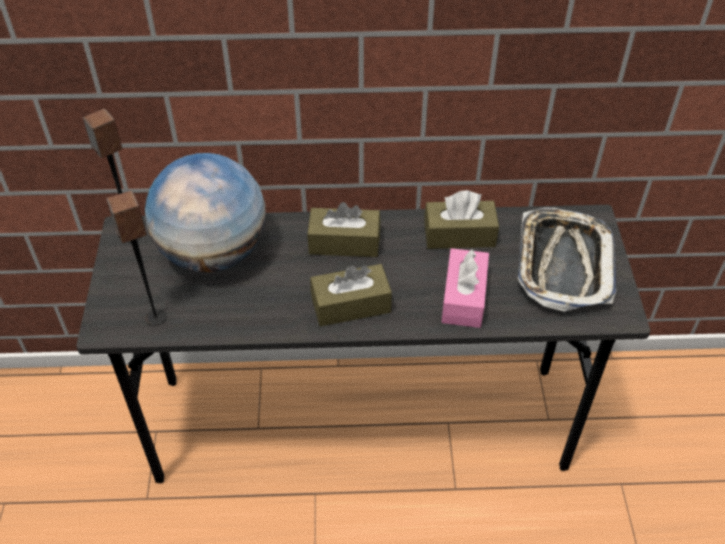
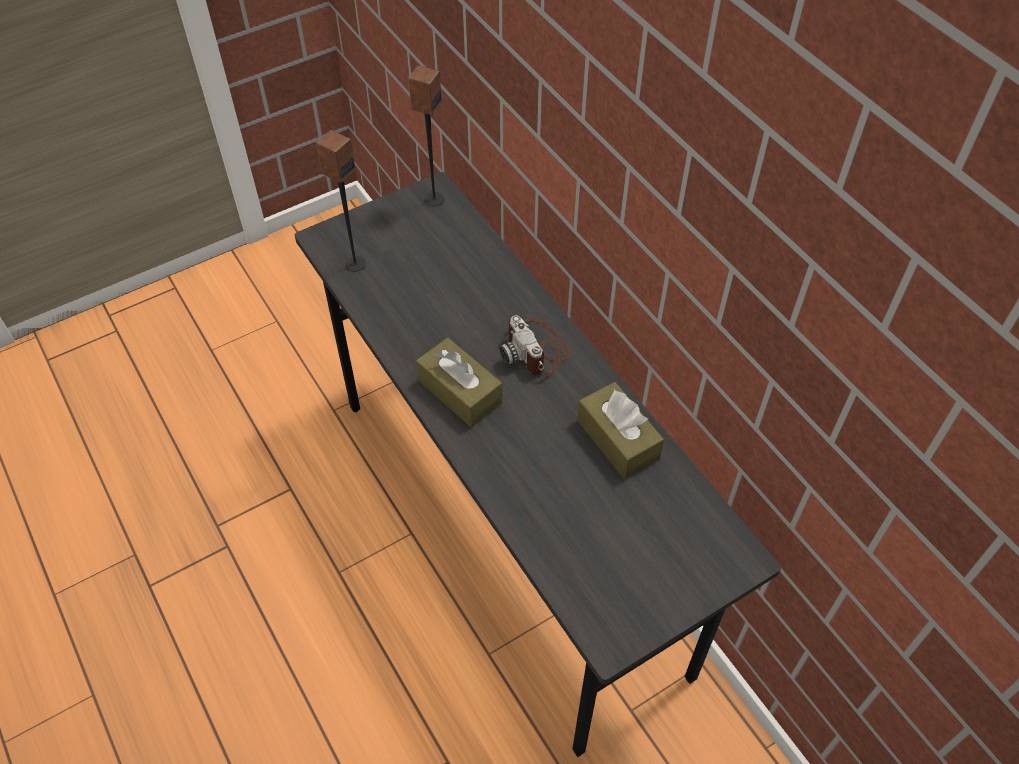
camera: 60 degrees right, 5 degrees up
(214, 252) = (453, 262): globe -> none
(344, 242) = (535, 349): brown tissue box -> camera
(464, 297) = (532, 480): pink tissue box -> none
(563, 264) = (646, 553): tray -> none

